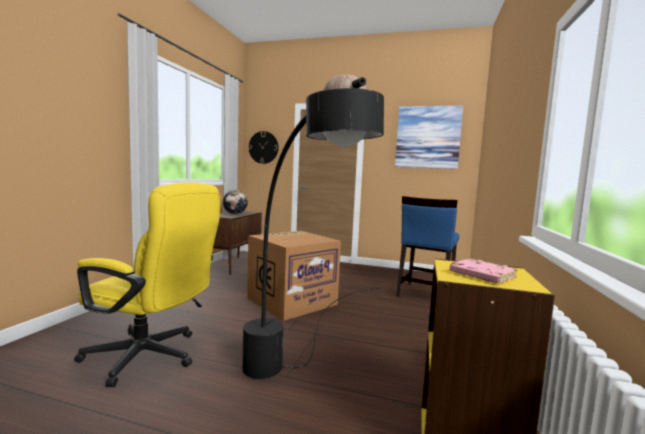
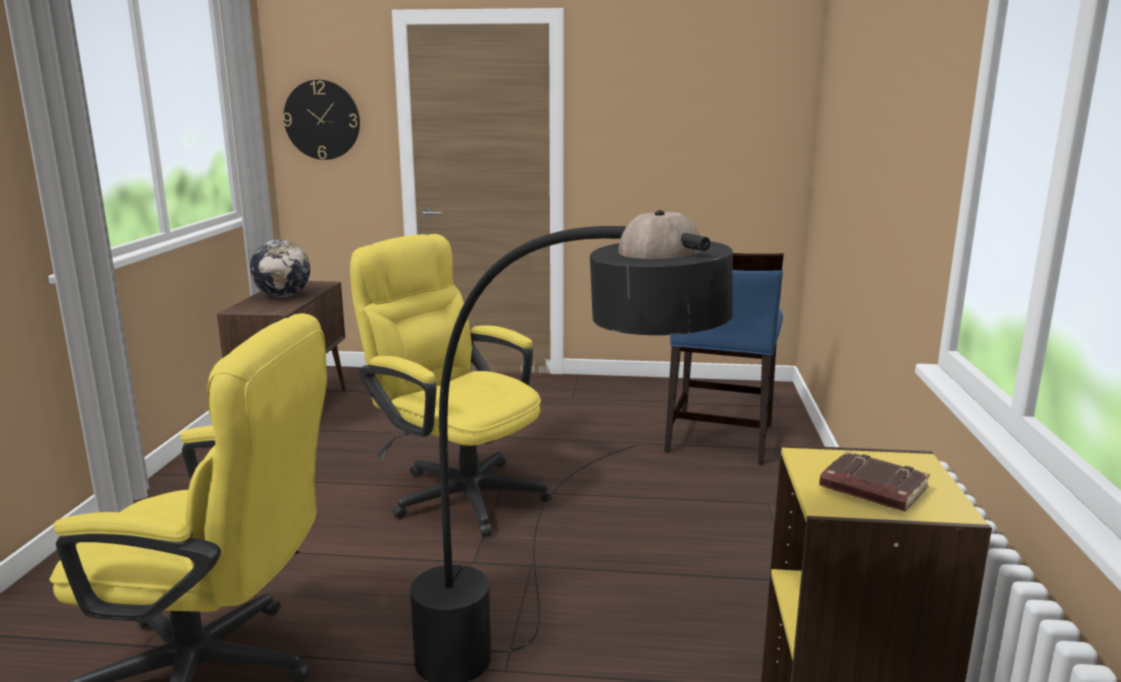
camera: 10 degrees left, 10 degrees up
(292, 301) = (457, 492): cardboard box -> yellow office chair
(427, 137) = (706, 90): picture -> none
(481, 275) = (871, 489): pink book -> brown book

